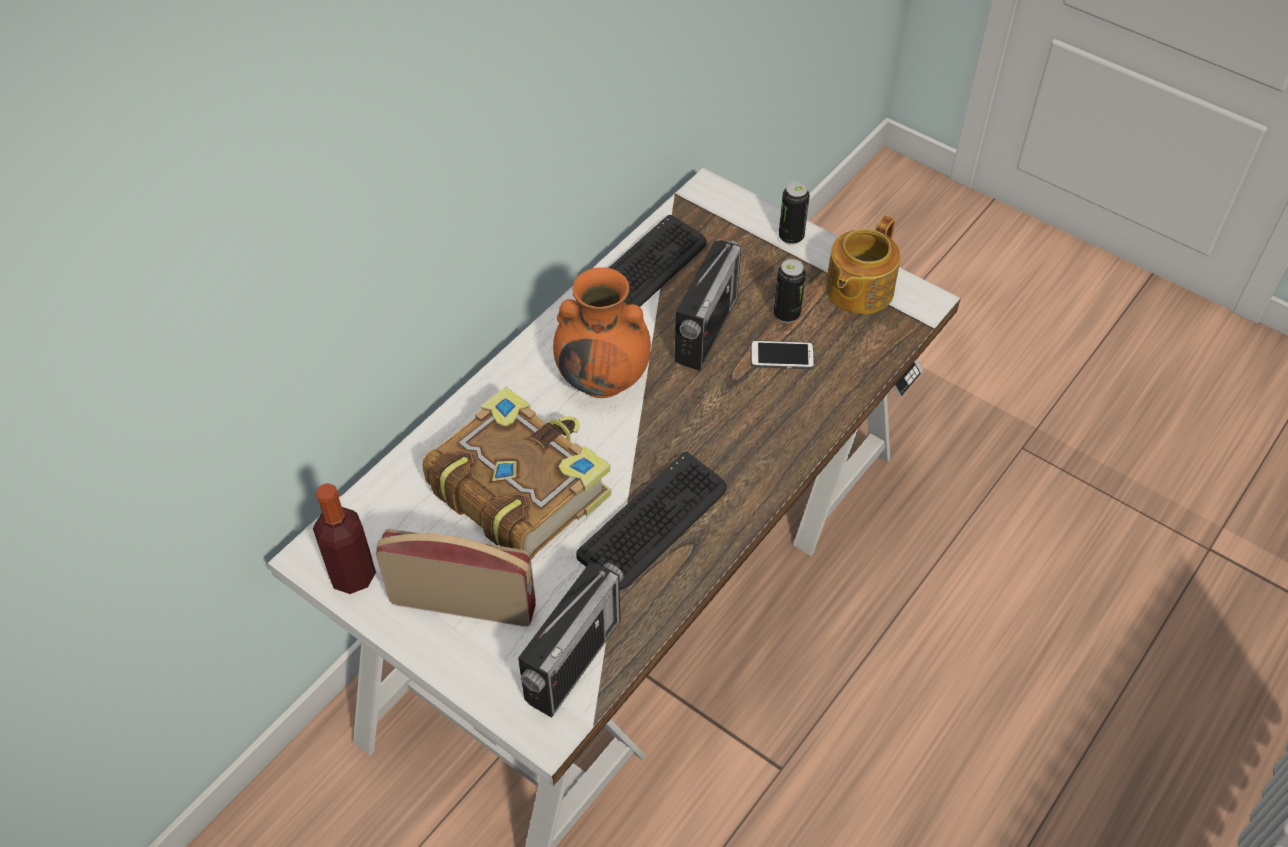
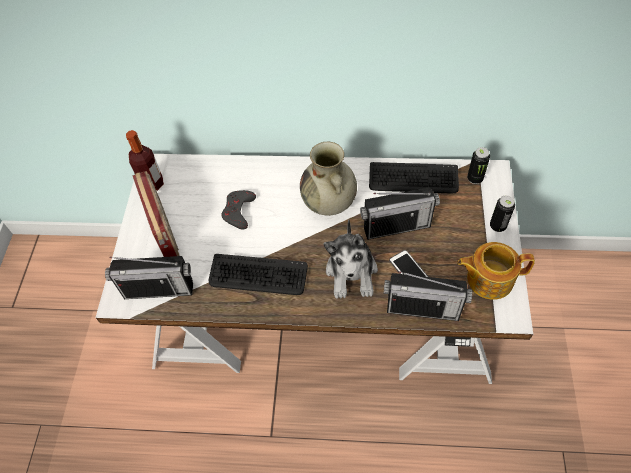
camera: 60 degrees right, 5 degrees up
(518, 488) = (239, 211): book -> grey game controller
(604, 378) = (329, 204): orange vase -> beige vase
(737, 415) = (352, 272): none -> plush toy
(786, 314) = (439, 255): can -> can (475, 178)
(850, 375) = (423, 309): none -> radio

